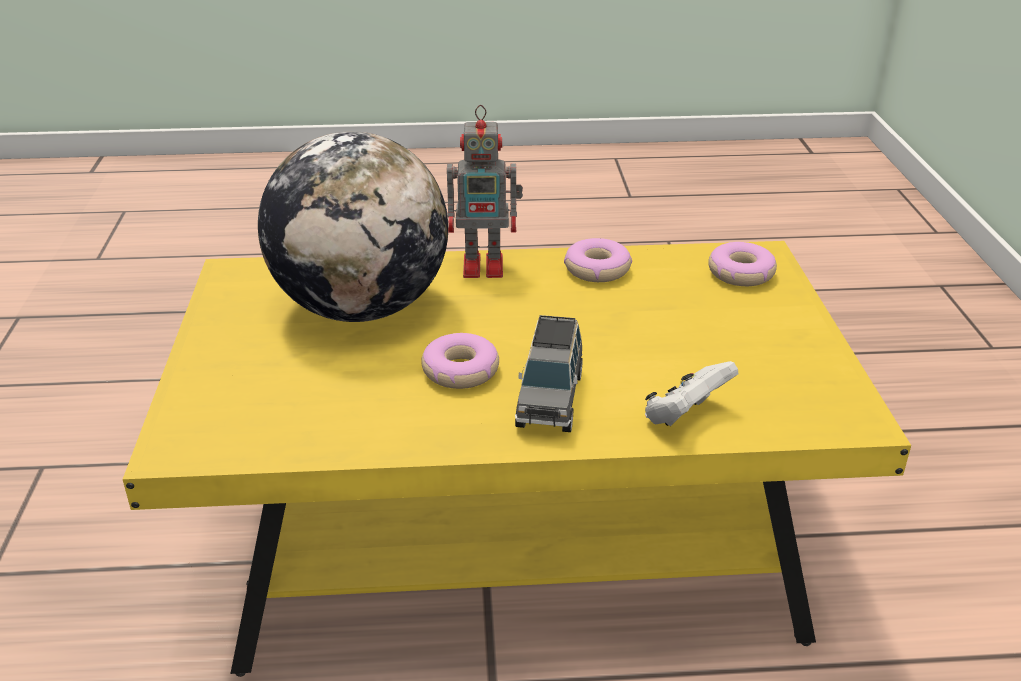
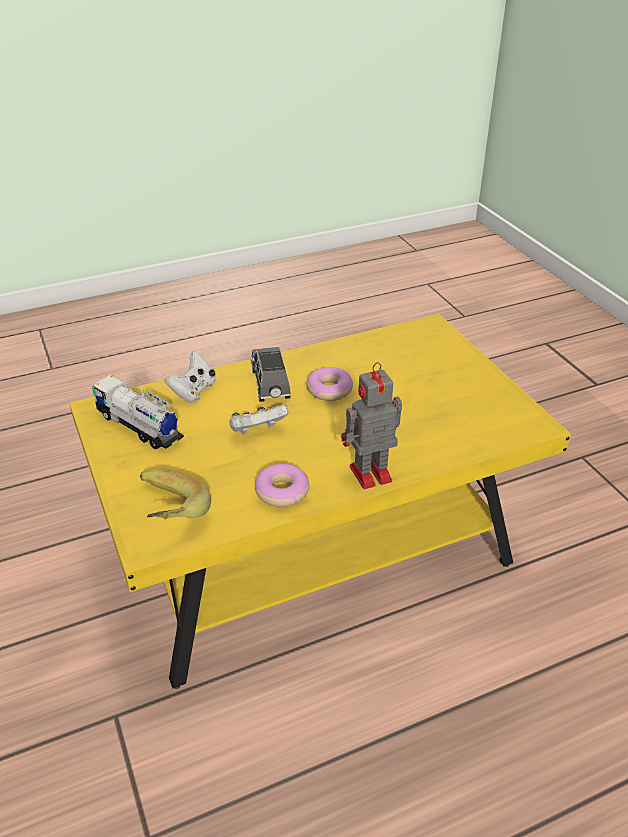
camera: 160 degrees right, 5 degrees up
(362, 308) = (422, 417): globe -> none
(600, 335) = (257, 431): none -> white game controller
(740, 273) = (166, 515): donut -> banana
(779, 377) = (139, 426): none -> toy truck

